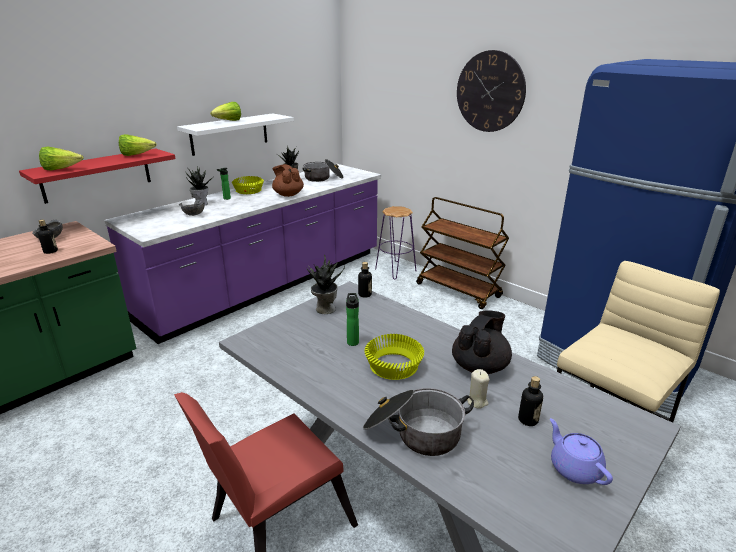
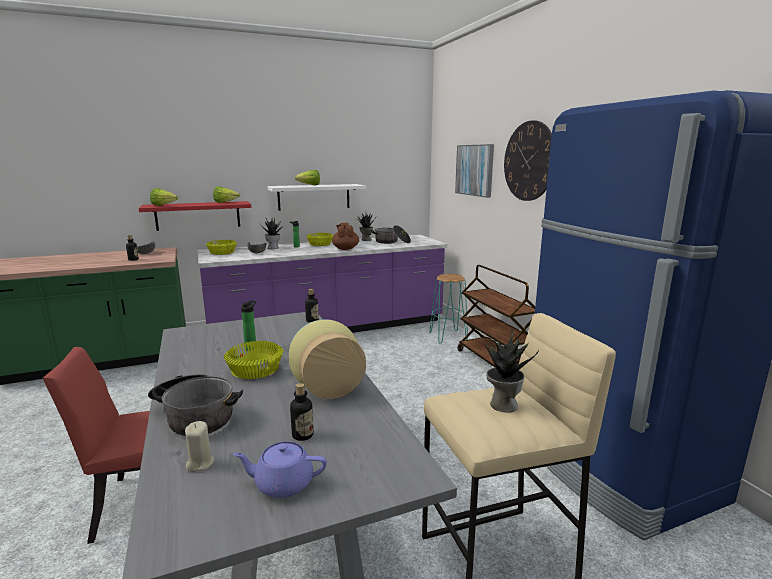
camera: 25 degrees right, 10 degrees down
(147, 220) = (222, 252): none -> yellow bowl
(324, 309) = (266, 324): potted plant -> potted plant (502, 405)
(395, 270) = (448, 336): purple stool -> turquoise stool
(412, 95) = (474, 170): none -> picture
(476, 401) = (280, 409): beige candle -> beige candle (200, 463)
(480, 366) = (326, 386): black teapot -> vase
(574, 468) = (283, 484): purple teapot -> purple teapot turned 90 degrees counterclockwise

